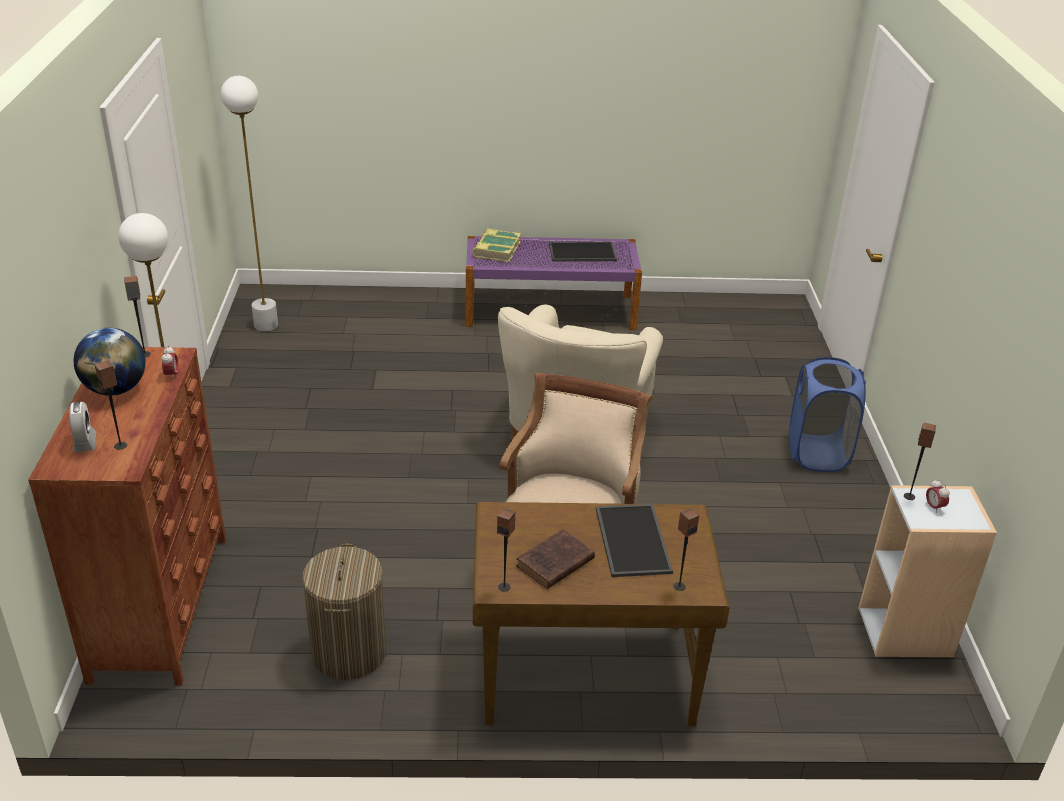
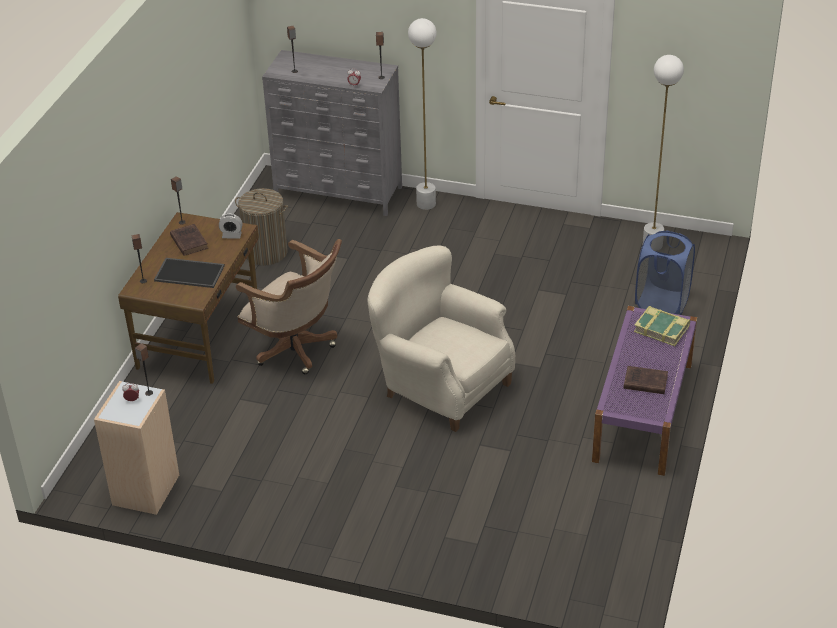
camera: 110 degrees right, 5 degrees up
(84, 442) = (303, 62): alarm clock -> alarm clock (231, 235)
(115, 390) = (348, 69): globe -> none
(160, 606) = (338, 192): brown dresser -> grey dresser
(582, 253) = (644, 382): tray -> brown book
(817, 453) = (353, 521): blue laundry basket -> blue laundry basket (661, 303)

